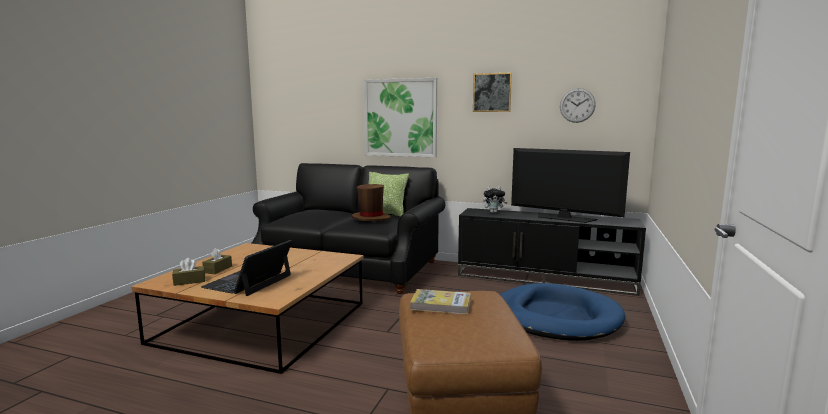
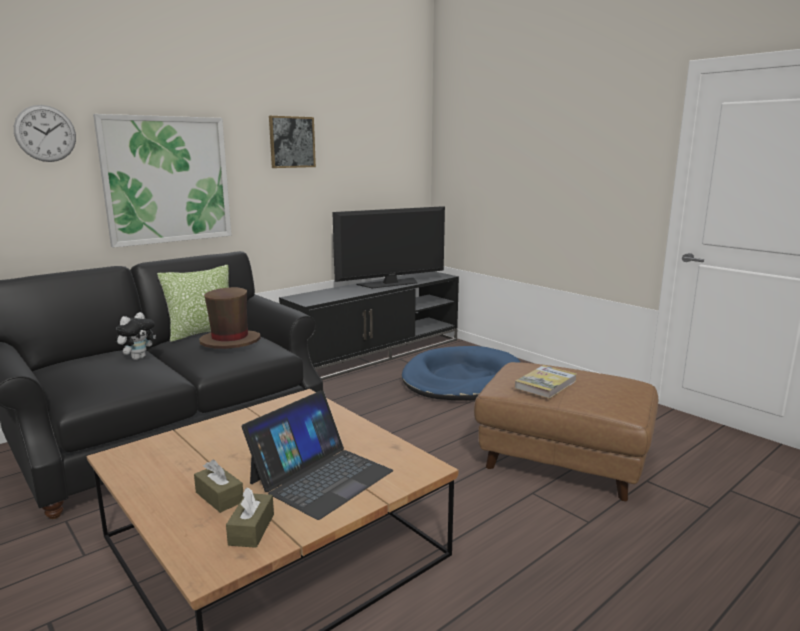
camera: 60 degrees left, 5 degrees up
(248, 281) = (321, 476): laptop -> laptop turned 105 degrees counterclockwise
(494, 212) = (322, 294): plush toy -> plush toy (138, 358)
(577, 105) = (375, 158): wall clock -> wall clock (45, 133)

